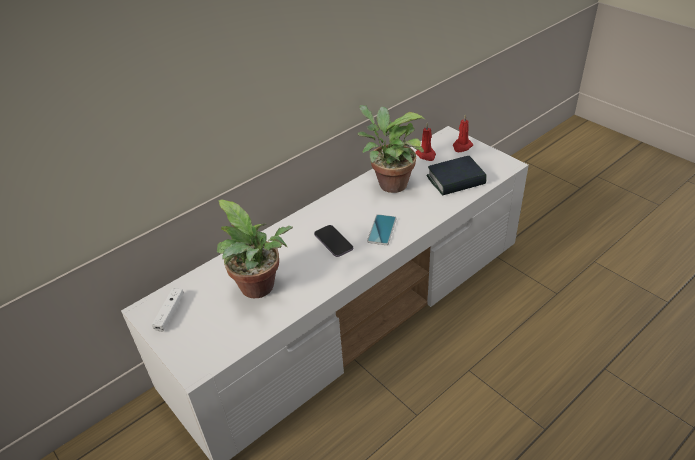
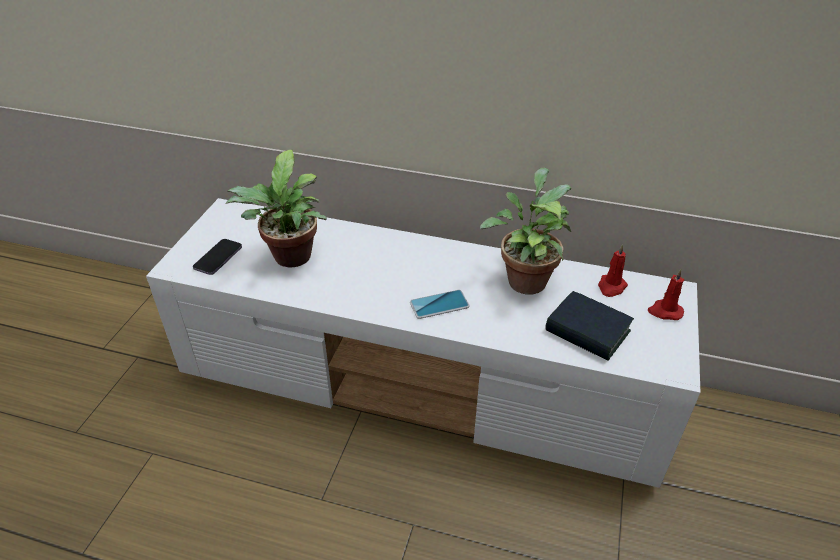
camera: 55 degrees right, 0 degrees up
(169, 313) = (229, 223): white game controller -> none
(333, 242) = (391, 277): phone -> phone (218, 258)

